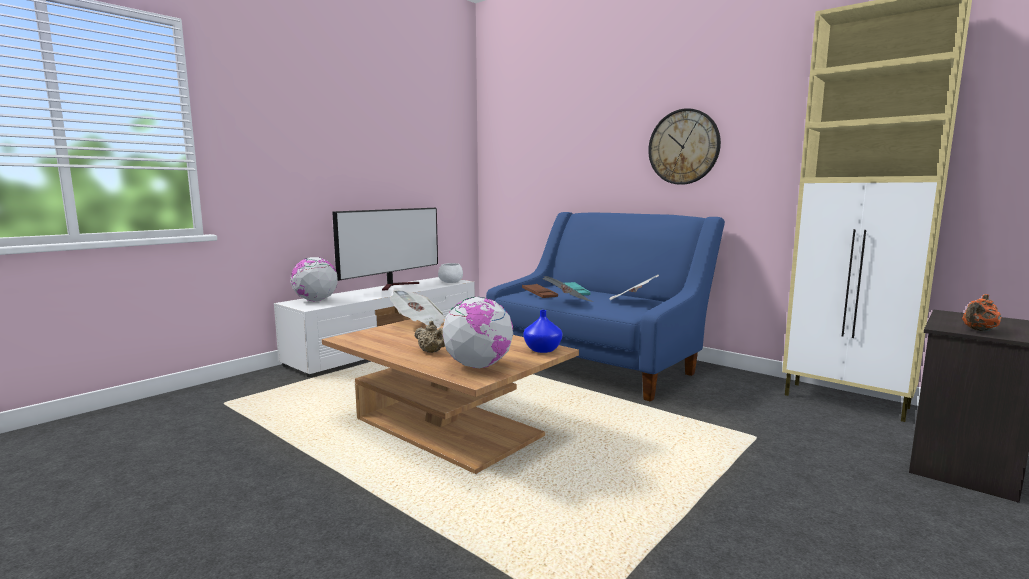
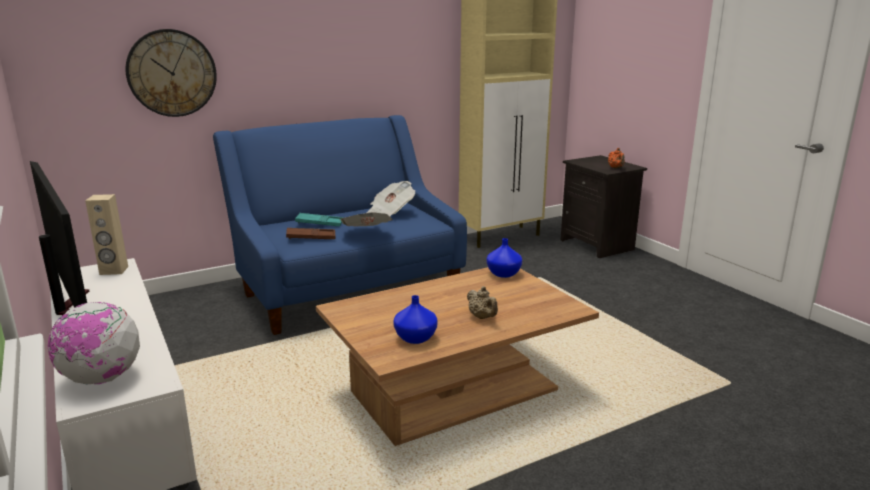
camera: 70 degrees left, 10 degrees up
(382, 339) = (414, 338): none -> blue vase
(419, 323) = (357, 313): newspaper -> none
(432, 352) = (482, 317): beige teapot -> beige teapot turned 90 degrees clockwise
(451, 282) = (114, 271): white bowl -> beige speaker
(478, 366) = (538, 303): globe -> none
(683, 147) = (351, 47): wall clock -> wall clock (172, 73)

